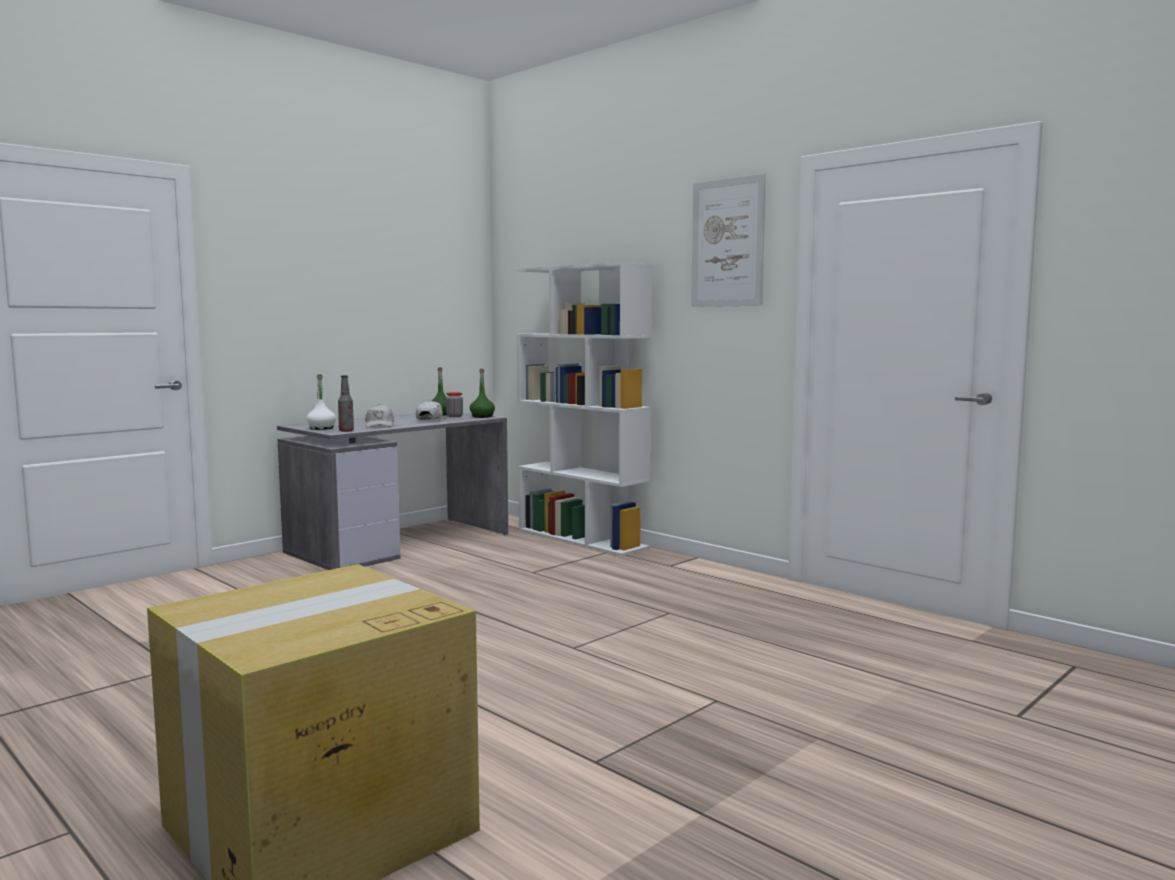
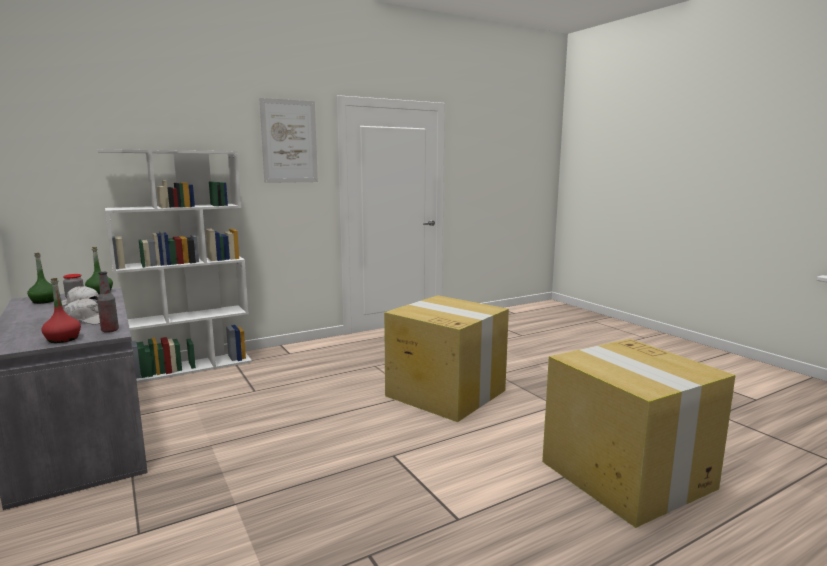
camera: 75 degrees left, 5 degrees up
(321, 428) = (63, 339): white bottle -> red bottle
(593, 666) = (444, 393): none -> cardboard box

